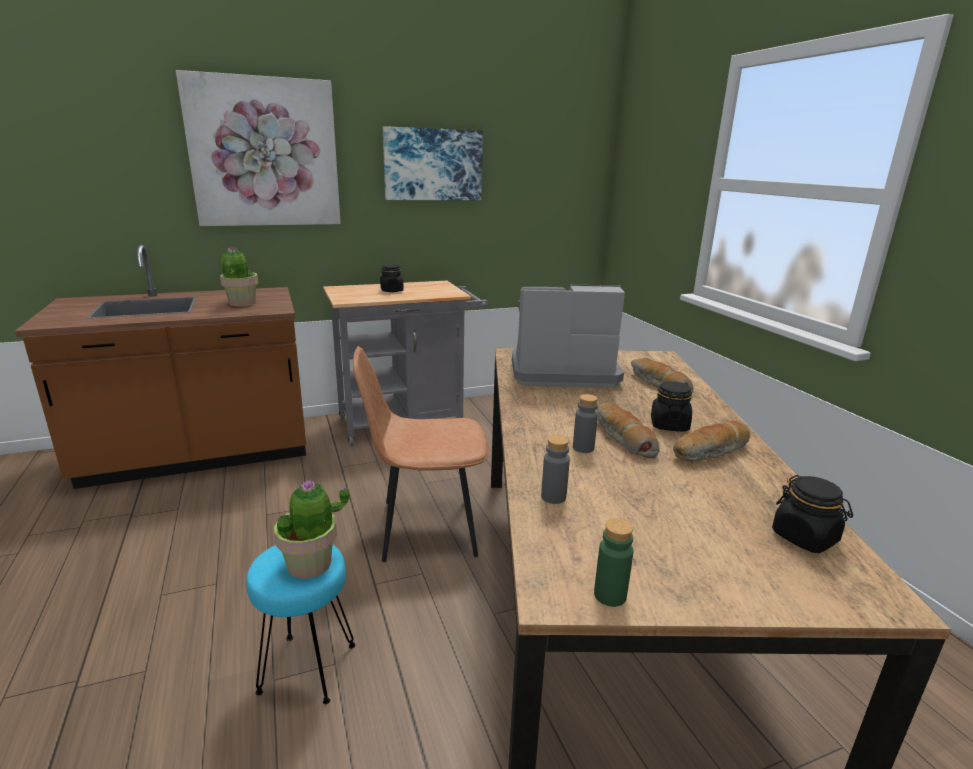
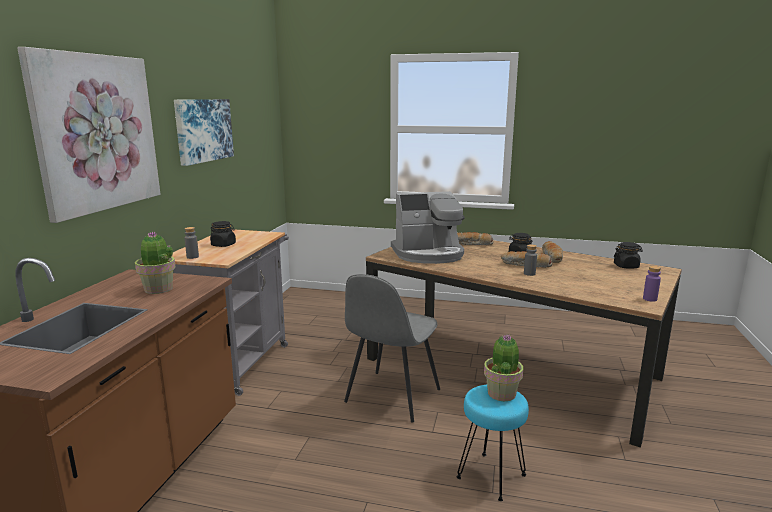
camera: 55 degrees left, 5 degrees down
(425, 527) = (391, 397): brown chair -> grey chair
(553, 497) = (572, 289): grey bottle -> grey bottle (192, 257)
(561, 371) = (428, 254): coffee machine -> coffee machine turned 135 degrees counterclockwise
(610, 595) = (650, 299): green bottle -> purple bottle

